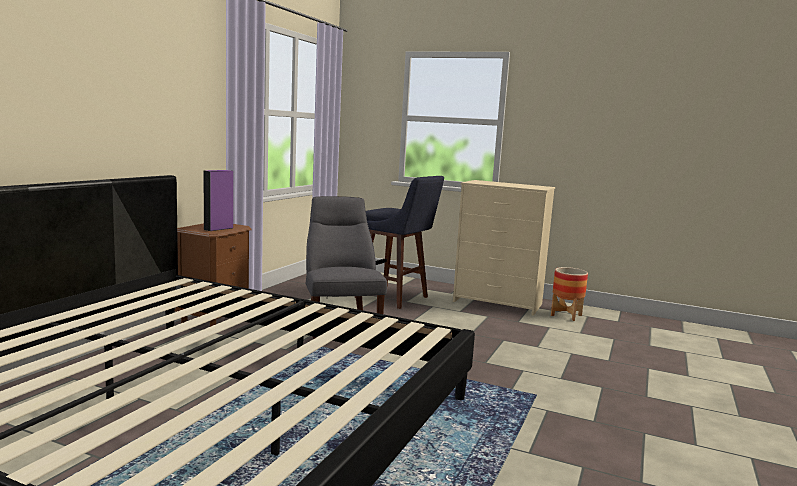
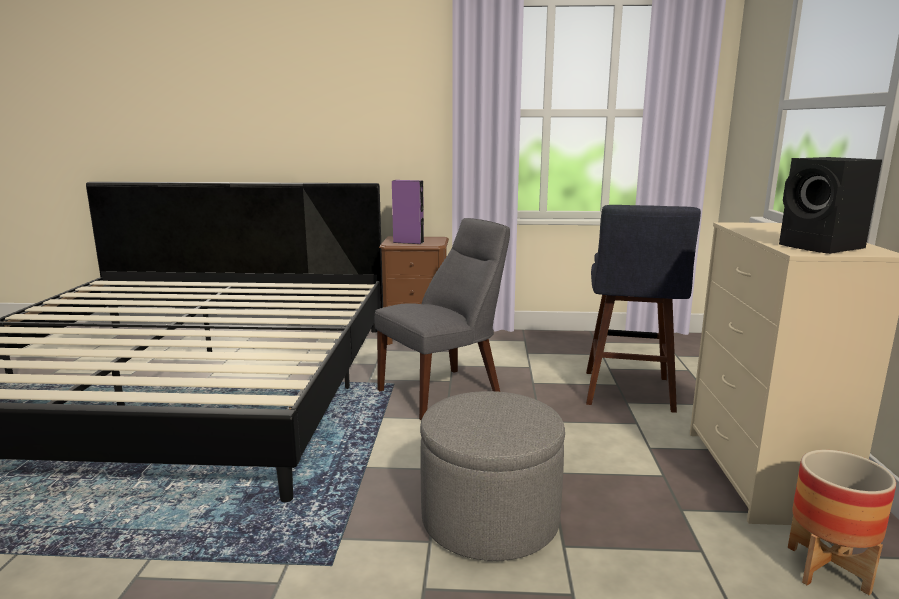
camera: 70 degrees right, 5 degrees up
(508, 354) = (490, 519): none -> grey ottoman
(534, 187) = (823, 247): none -> black speaker

